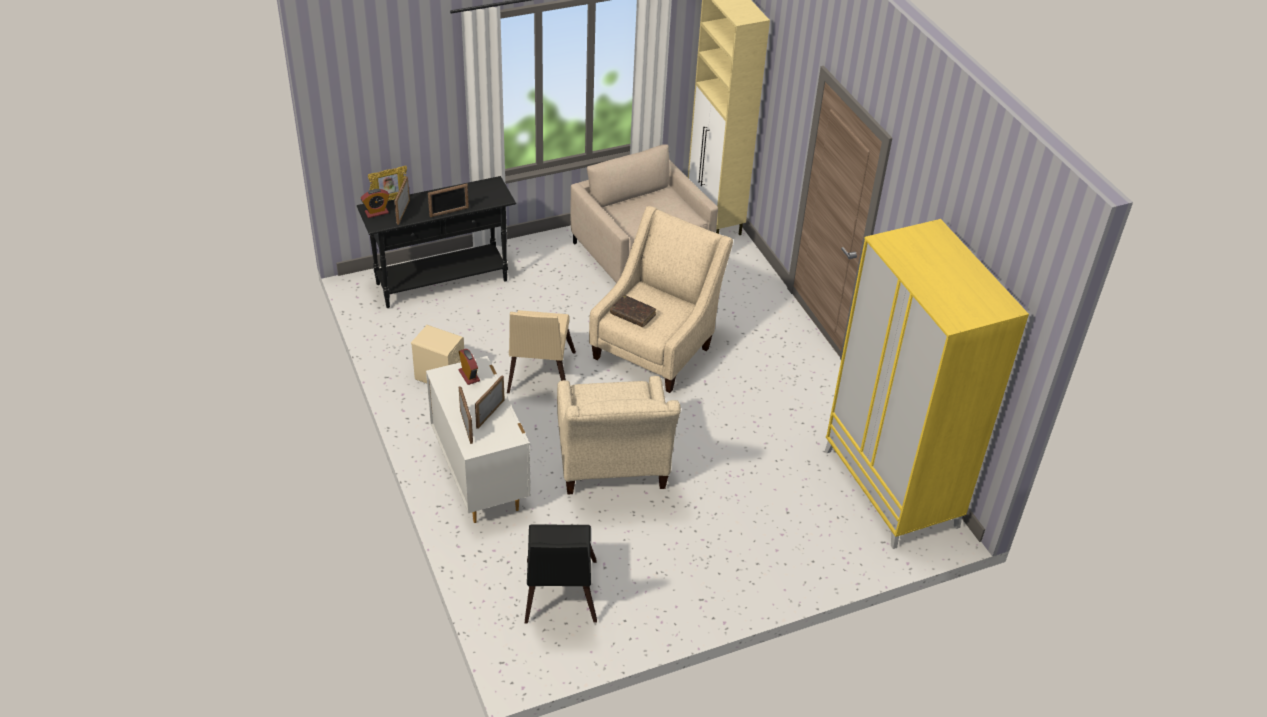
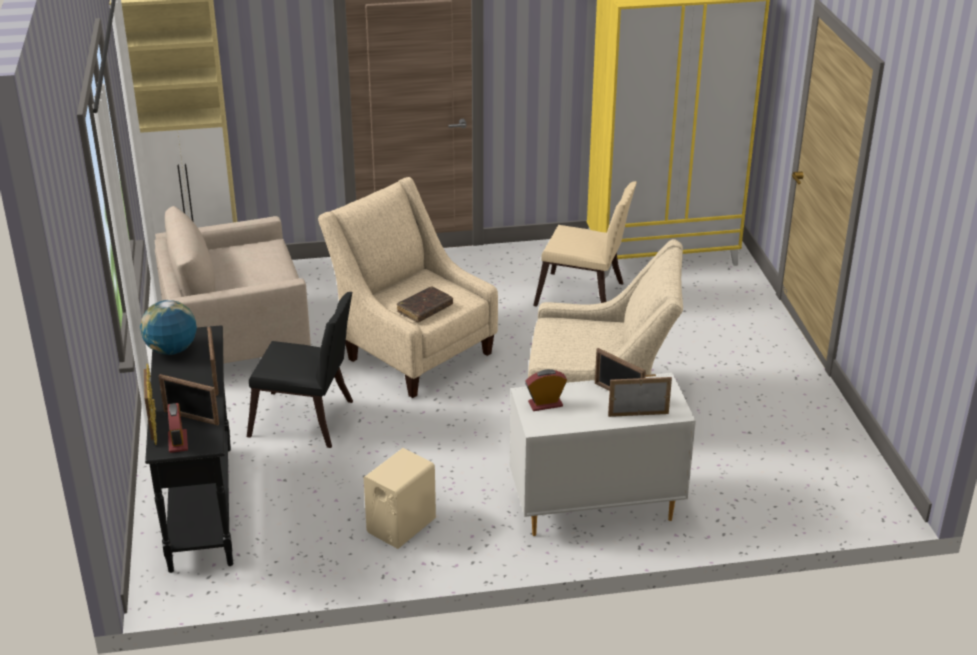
camera: 75 degrees left, 10 degrees down
(478, 188) = (171, 350): none -> globe
(539, 376) = (429, 442): beige chair -> beige chair (585, 297)
(559, 596) = (789, 468): black chair -> black chair (307, 421)

